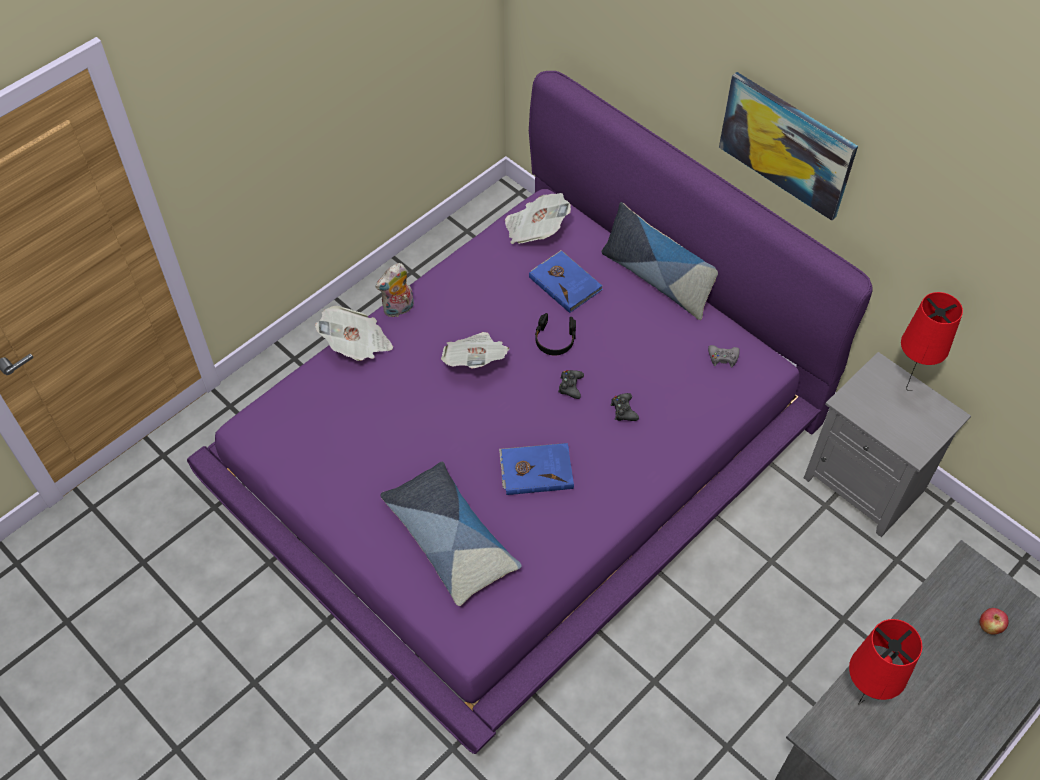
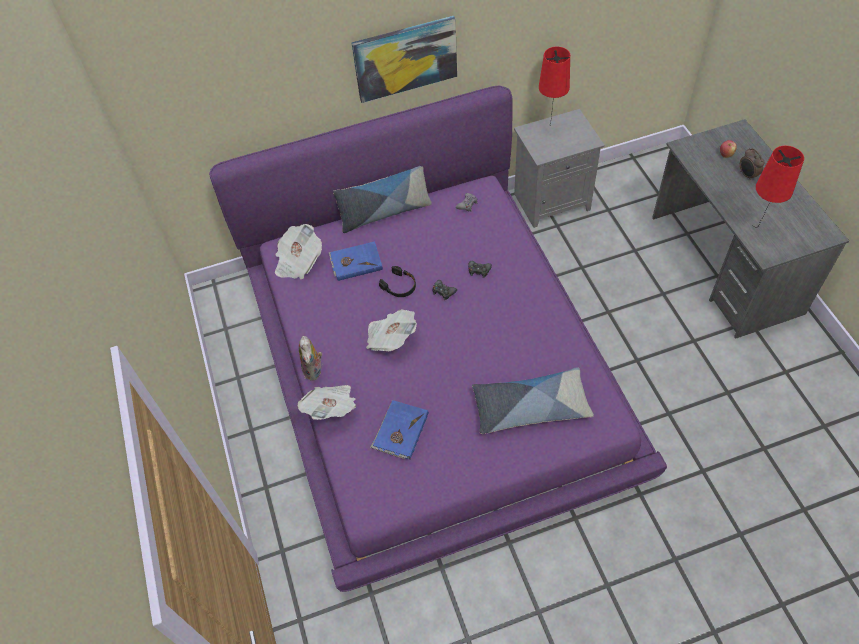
camera: 60 degrees left, 0 degrees up
(536, 470) = (500, 336): blue book -> blue book (400, 431)
(964, 668) = (747, 175): none -> alarm clock

